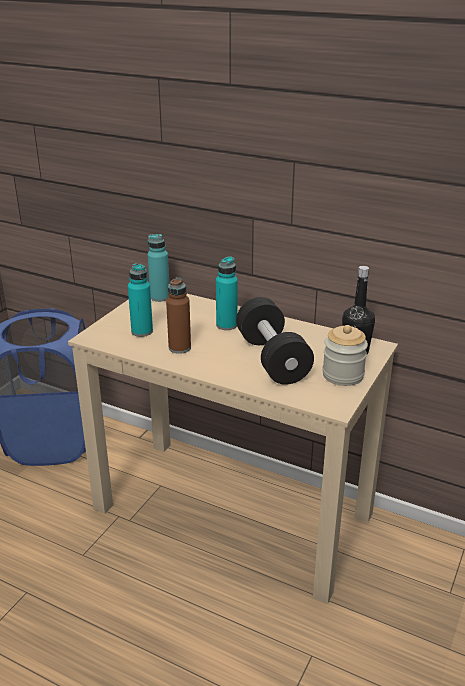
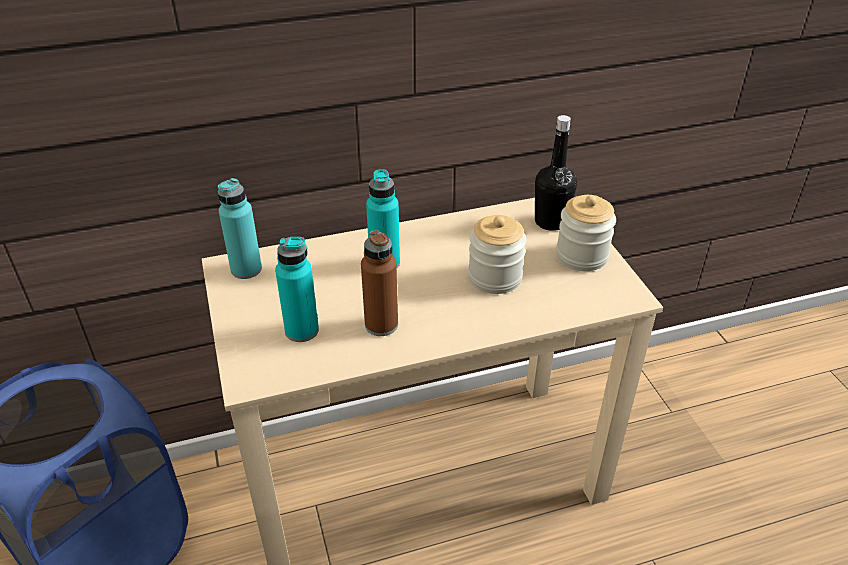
camera: 45 degrees left, 10 degrees up
(272, 359) = (494, 277): black dumbbell -> jar

